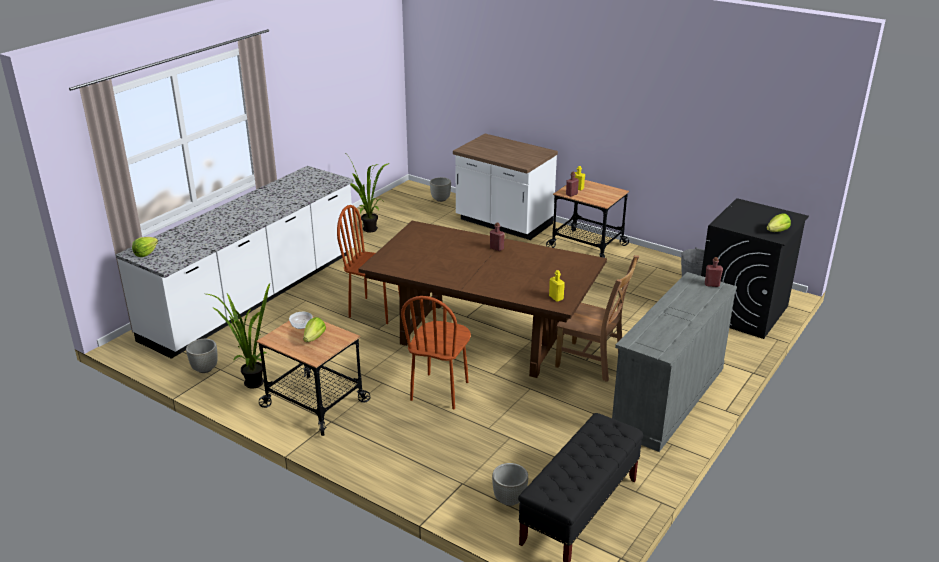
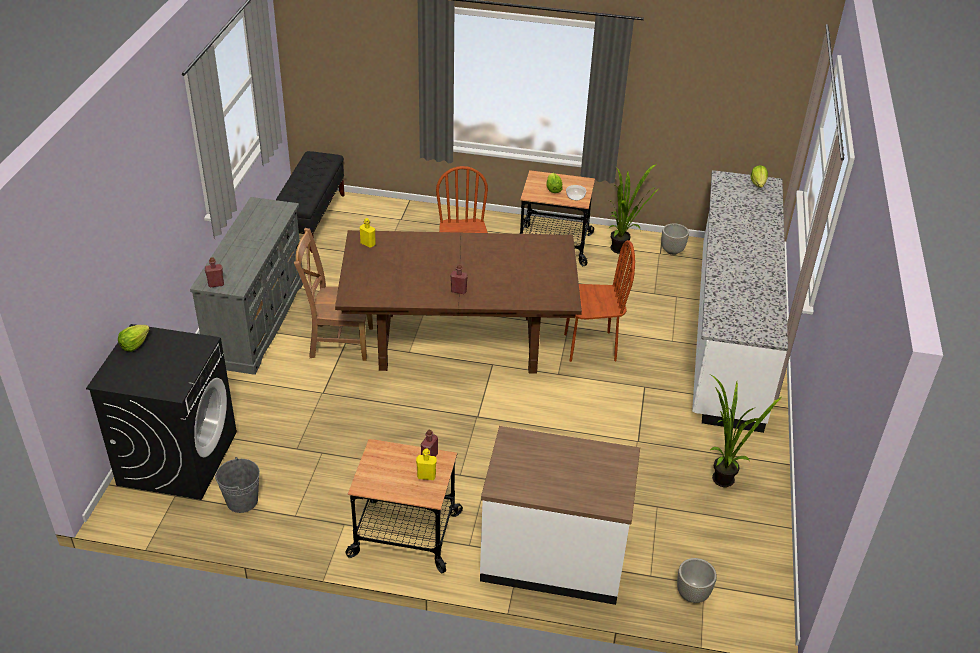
camera: 155 degrees right, 10 degrees up
(509, 500) = (362, 217): grey planter -> none

